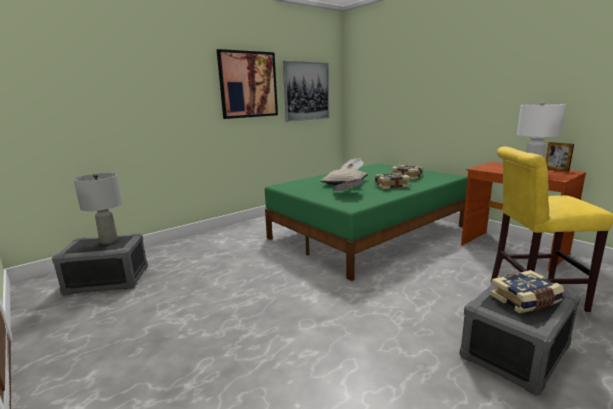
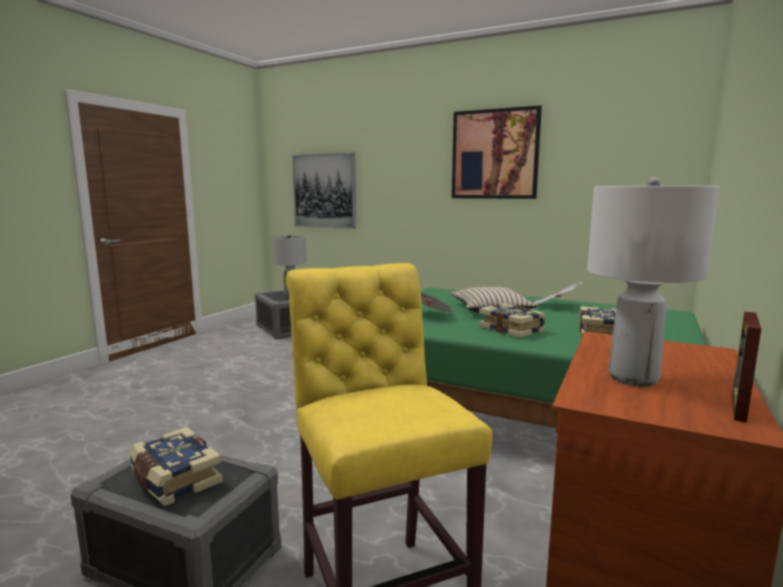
camera: 65 degrees right, 5 degrees down
(306, 91) = (605, 162): picture -> picture (324, 191)

